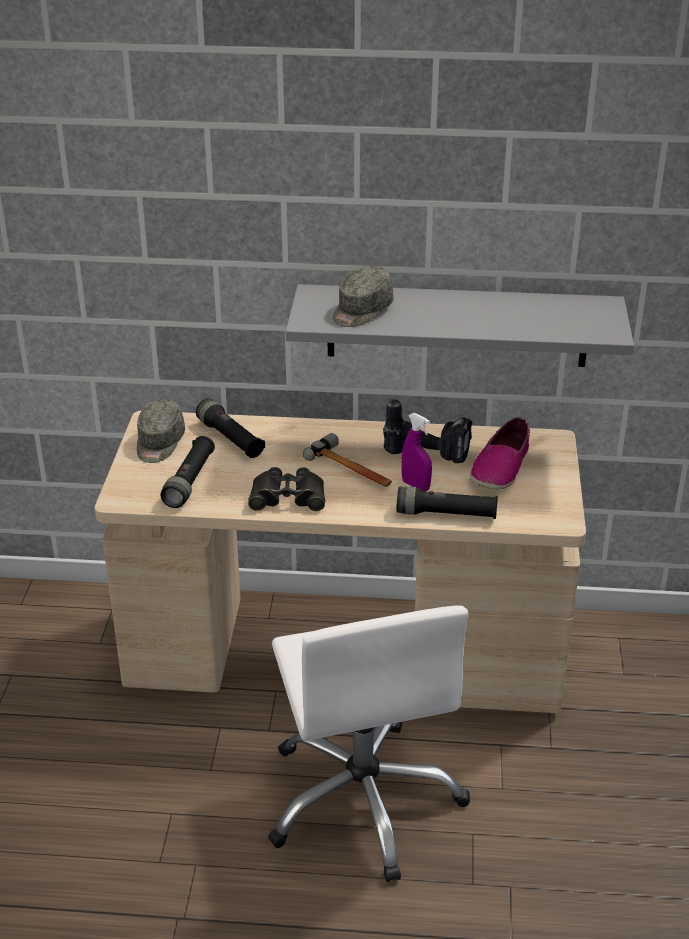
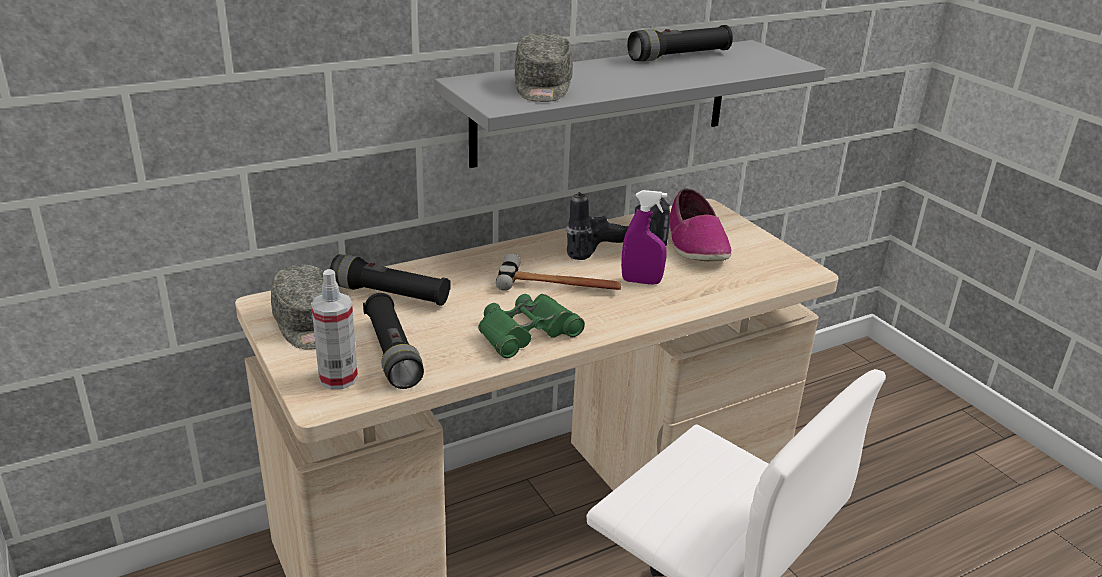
camera: 35 degrees left, 5 degrees down
(142, 487) = (338, 378): none -> spray bottle
(288, 497) = (527, 333): black binoculars -> green binoculars
(446, 514) = (703, 298): black flashlight -> black flashlight (679, 57)

